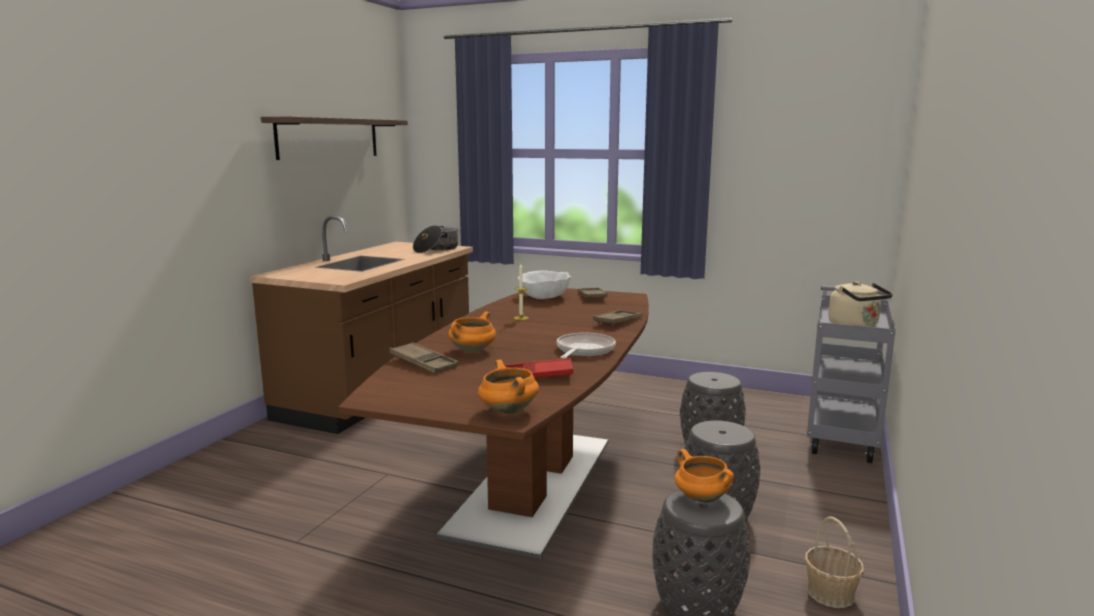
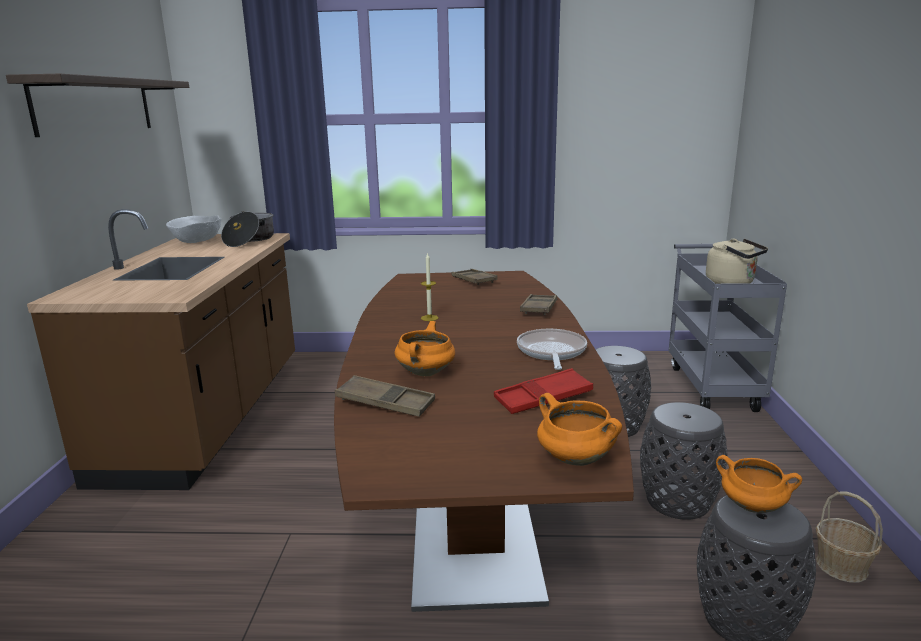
camera: 20 degrees left, 5 degrees up
(544, 296) = (422, 286): white bowl -> white bowl (197, 240)

